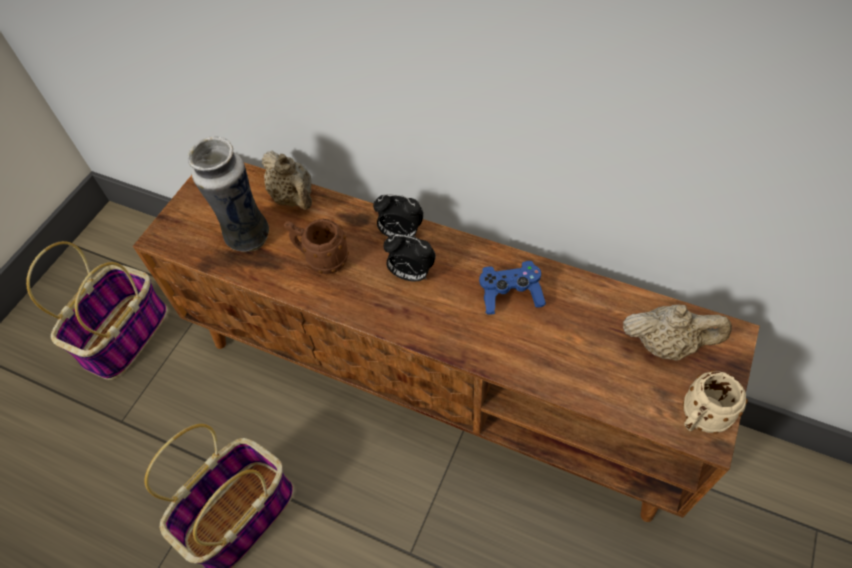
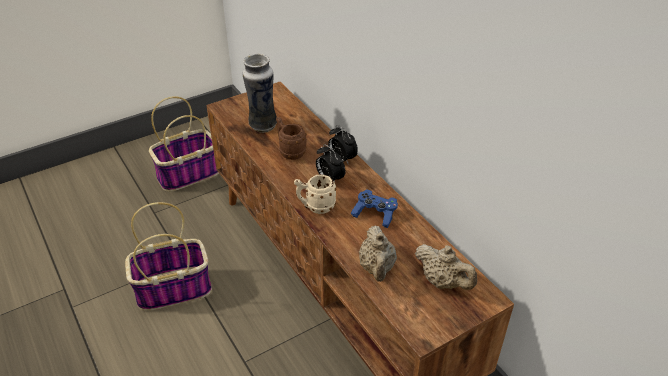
camera: 30 degrees right, 15 degrees down
(294, 198) = (302, 119): beige teapot -> beige teapot (377, 268)
(699, 419) = (426, 325): beige mug -> beige mug (315, 207)

